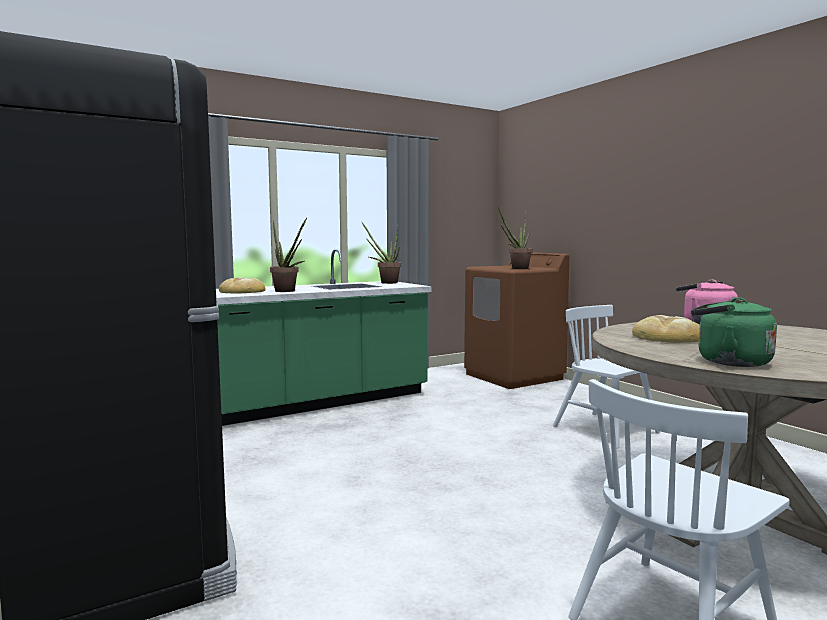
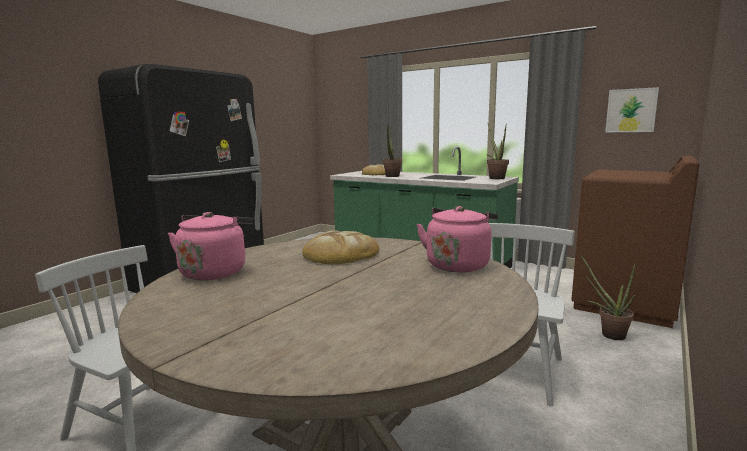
camera: 65 degrees right, 5 degrees up
(457, 215) = (631, 110): none -> picture
(517, 268) = (609, 175): potted plant -> potted plant (608, 334)
(728, 362) = (215, 271): green kettle -> pink kettle

